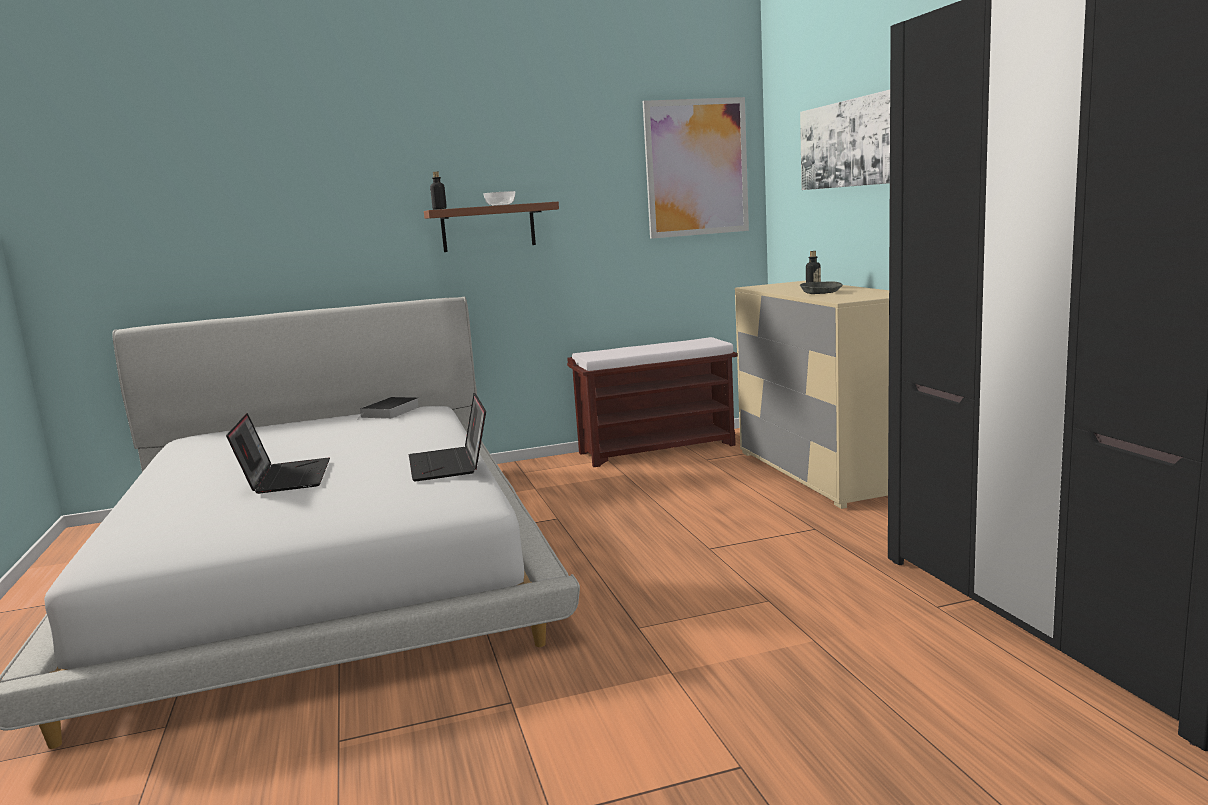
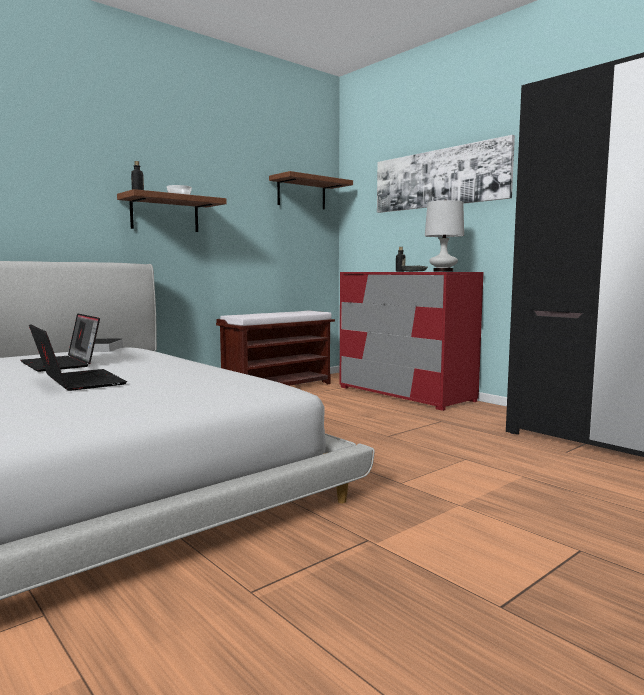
camera: 25 degrees left, 5 degrees down
(450, 464) = (224, 370): laptop -> laptop (62, 364)
(696, 168) = (301, 193): picture -> brown shelf
(821, 472) = (405, 394): beige dresser -> red dresser
(845, 299) = (443, 271): none -> white table lamp

